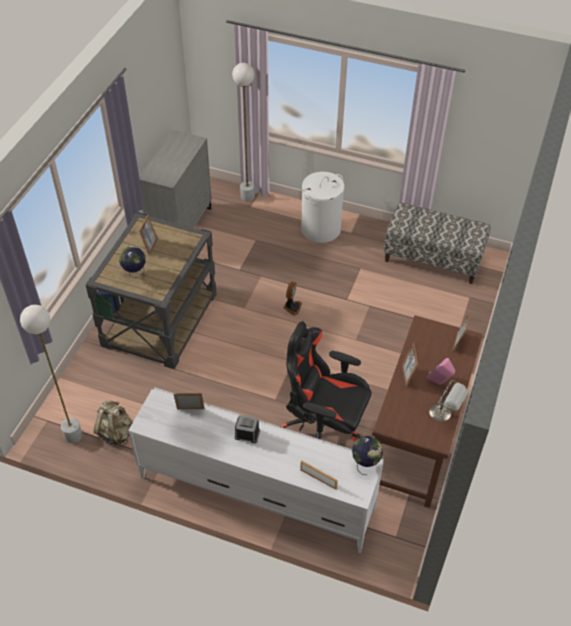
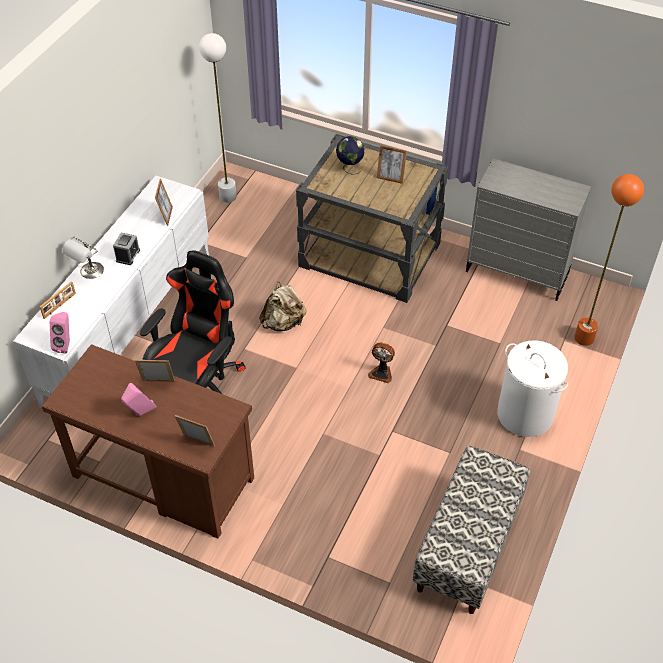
camera: 95 degrees right, 0 degrees up
(116, 432) = (225, 225): beige backpack -> beige backpack (283, 322)
(247, 197) = (584, 338): white floor lamp -> orange floor lamp
(365, 463) = (65, 344): globe -> pink speaker
(444, 413) = (96, 411): white table lamp -> white table lamp (89, 273)

